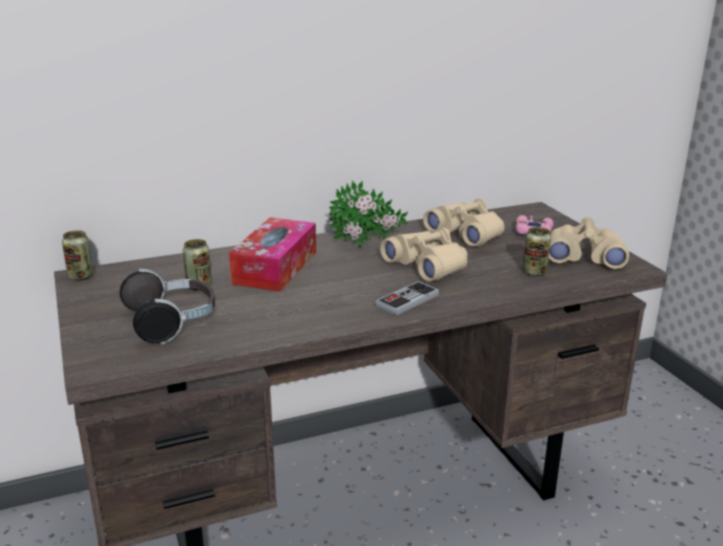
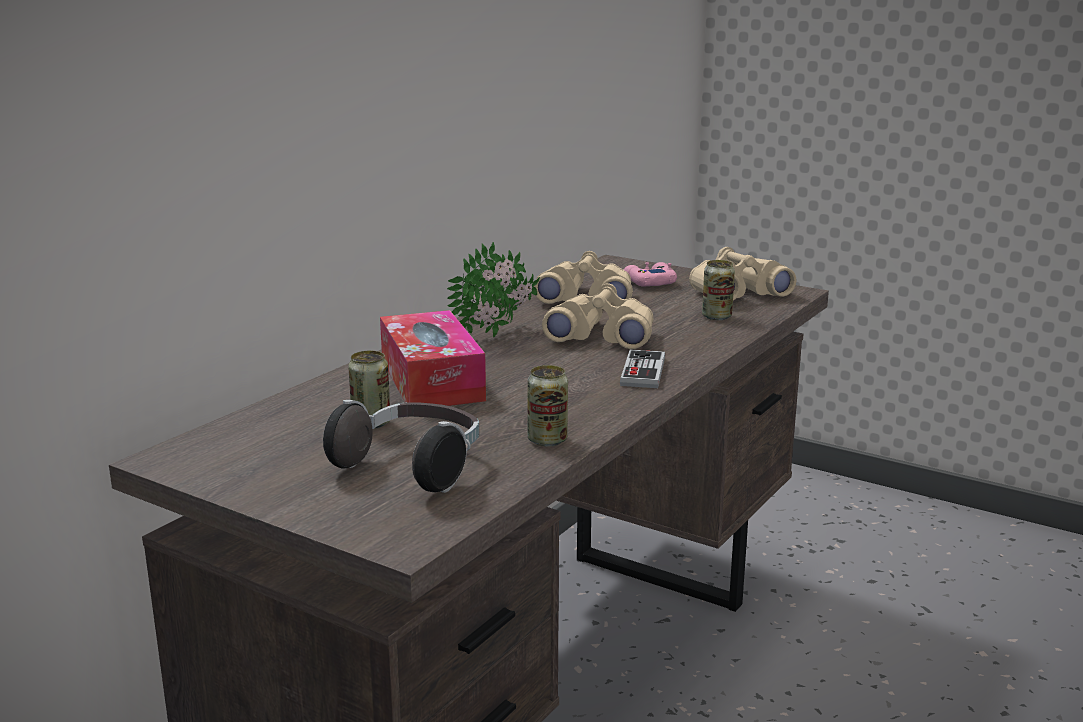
camera: 35 degrees left, 5 degrees down
(81, 276) = (170, 458): can -> can (547, 440)

